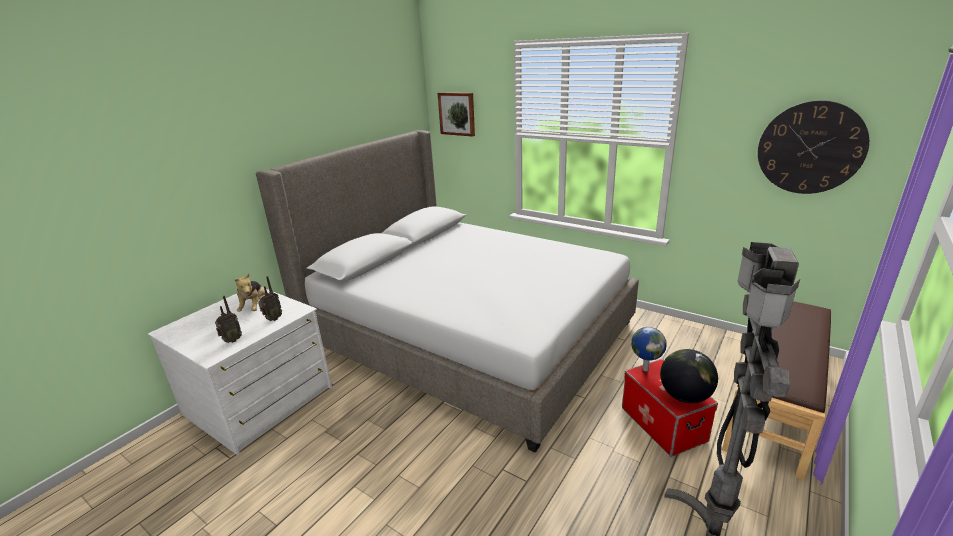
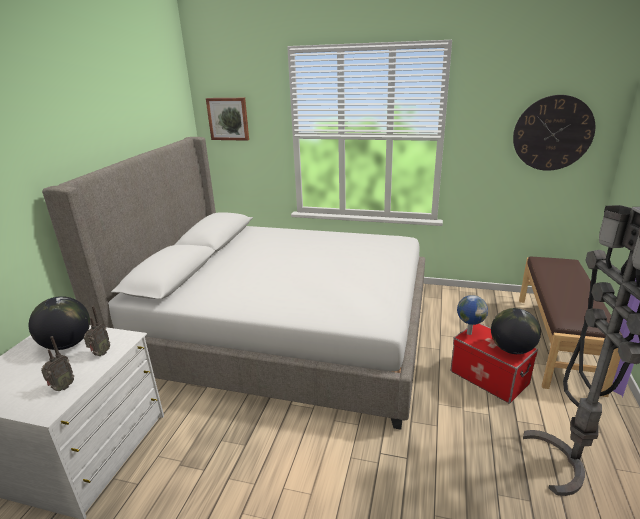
camera: 20 degrees left, 0 degrees up
(254, 307) = (67, 344): plush toy -> globe

